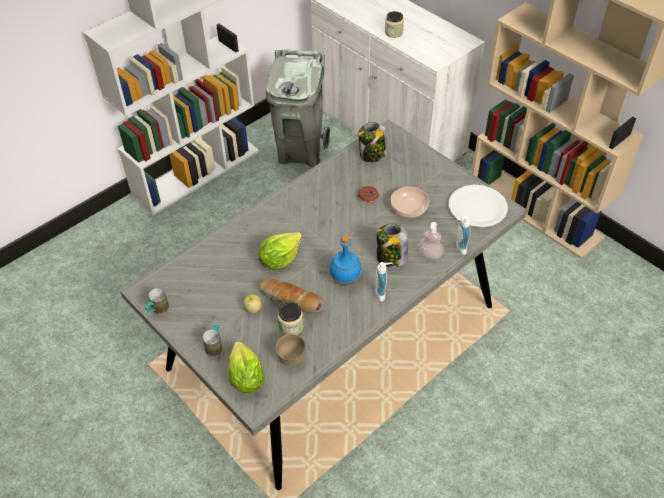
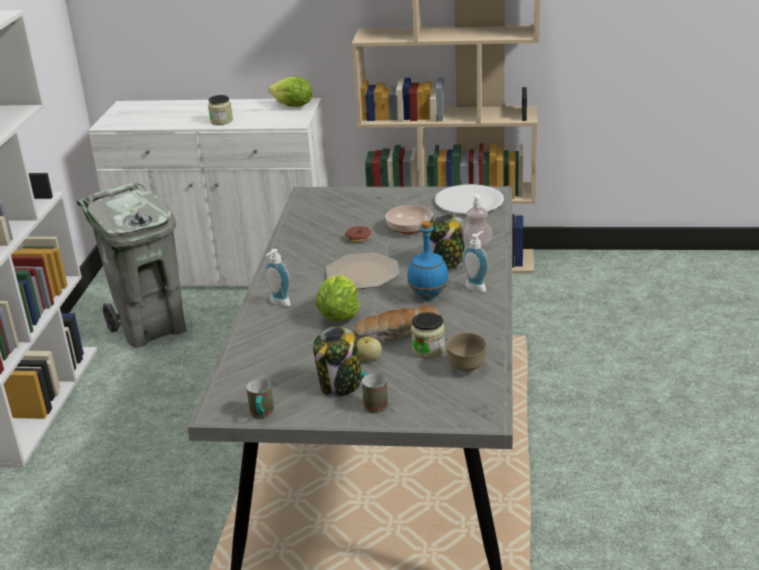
camera: 40 degrees left, 20 degrees down
(246, 378) = (445, 406): lettuce -> lettuce (293, 106)
(333, 231) = (362, 273): none -> plate
(372, 155) = (316, 213): jar -> jar (340, 385)
(459, 248) = (495, 230): soap dispenser -> soap dispenser (278, 304)

